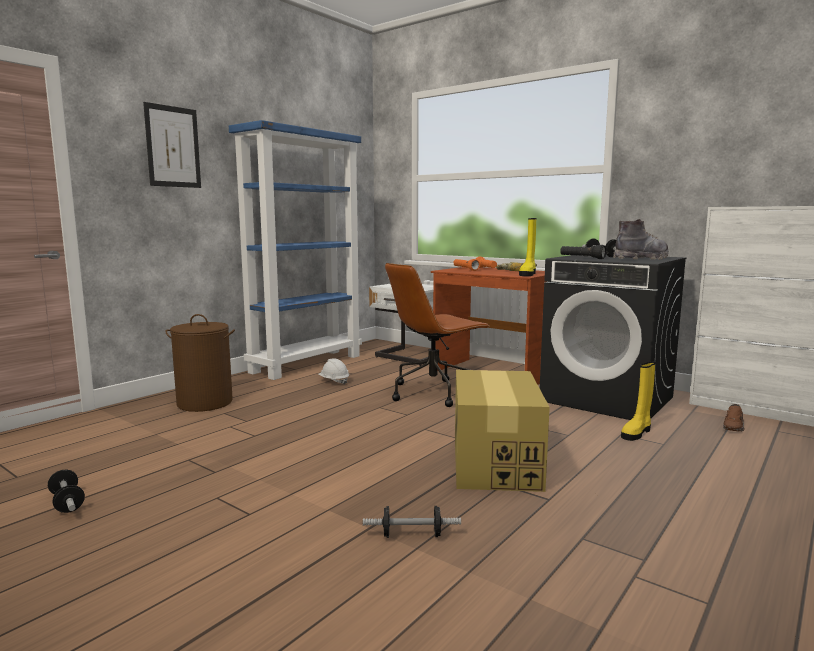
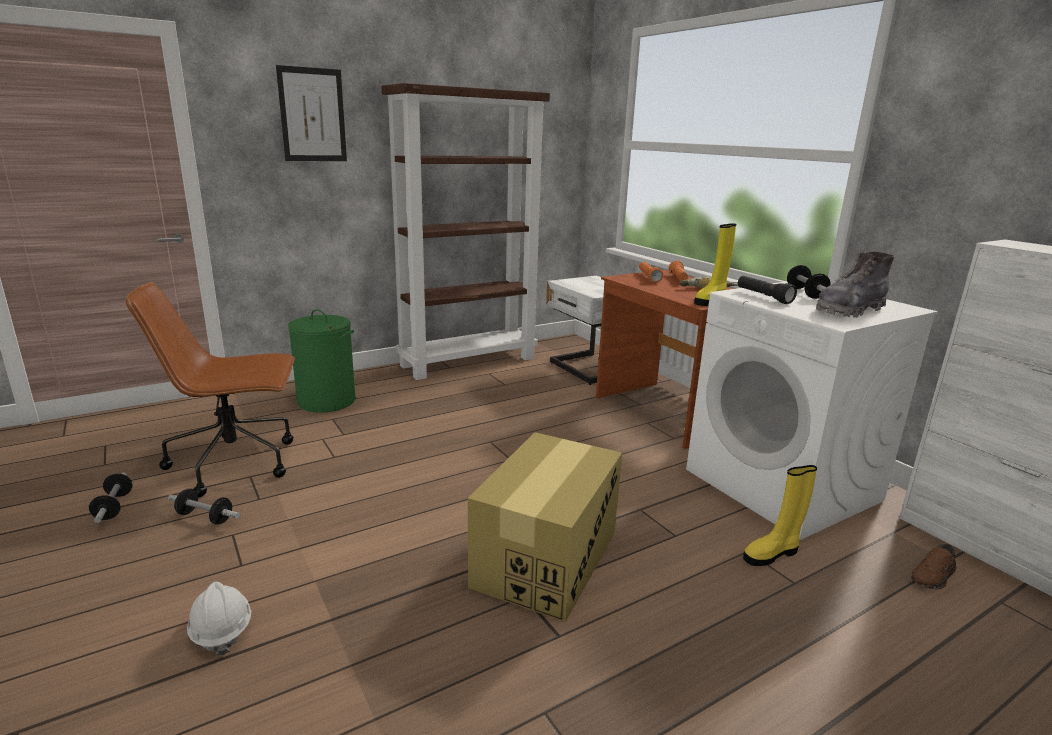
camera: 20 degrees right, 10 degrees up
(205, 403) = (327, 401): brown laundry basket -> green laundry basket
(306, 363) = (469, 361): blue bookcase -> brown bookcase
(334, 381) = (475, 393): white hard hat -> white hard hat (221, 631)
(411, 535) = (363, 644): dumbbell -> dumbbell (205, 517)
(434, 392) = (570, 430): brown office chair -> brown office chair (236, 462)
(607, 399) = (783, 485): black washing machine -> white washing machine
(641, 259) = (849, 310): grey boot -> grey boot turned 150 degrees clockwise

